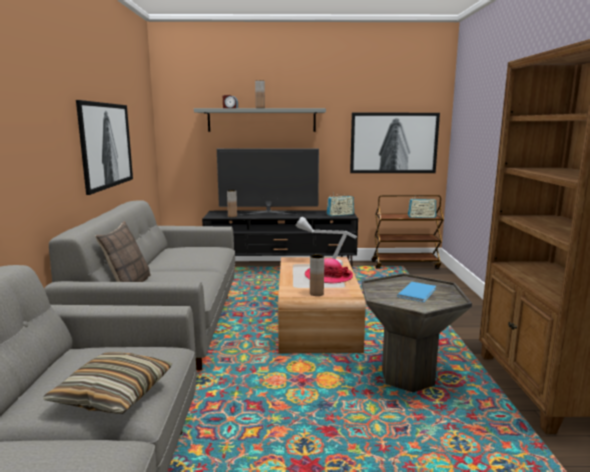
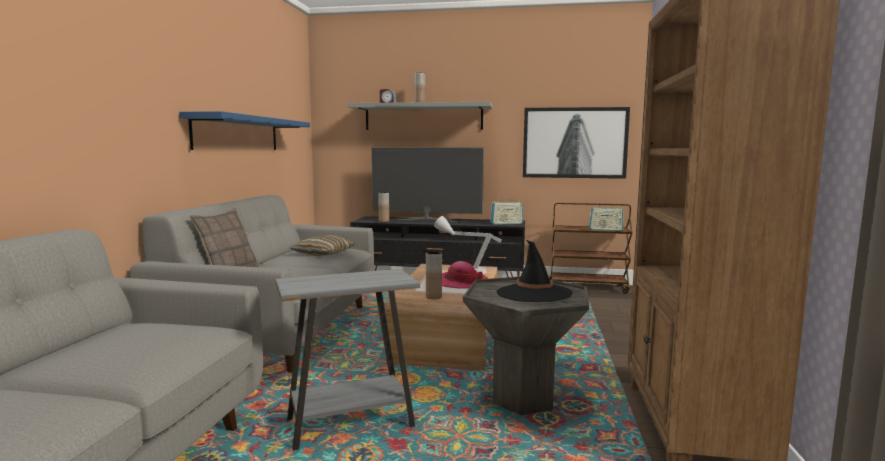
camera: 10 degrees right, 5 degrees down
(107, 145) = (238, 134): picture -> blue shelf
(113, 394) = (127, 358): pillow -> pillow (323, 253)
(279, 416) = (350, 424): none -> grey side table
(418, 292) = (534, 293): blue book -> black hat

